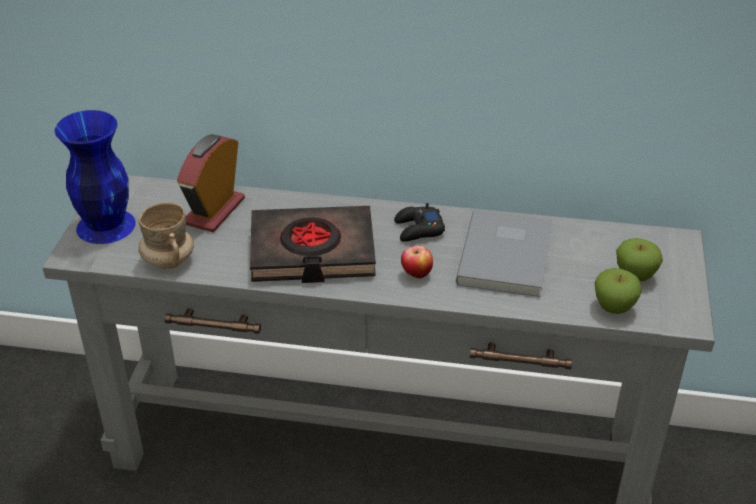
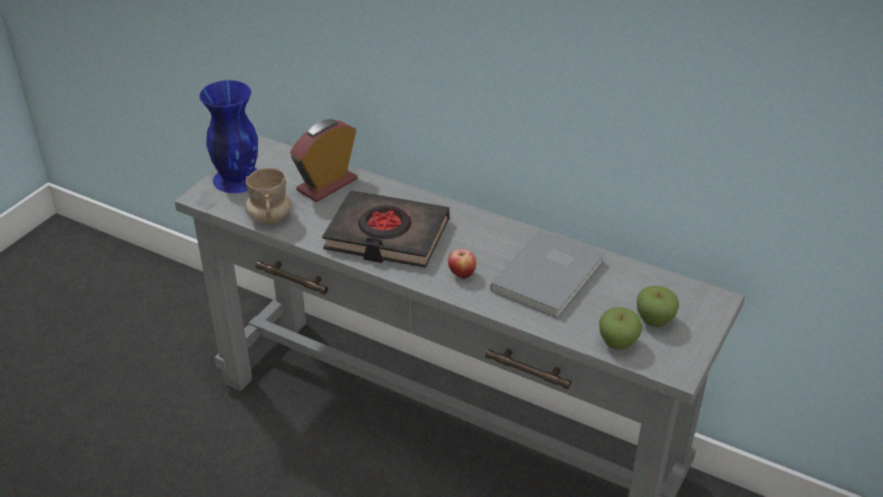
camera: 20 degrees right, 0 degrees up
(418, 229) = (486, 237): black game controller -> none

